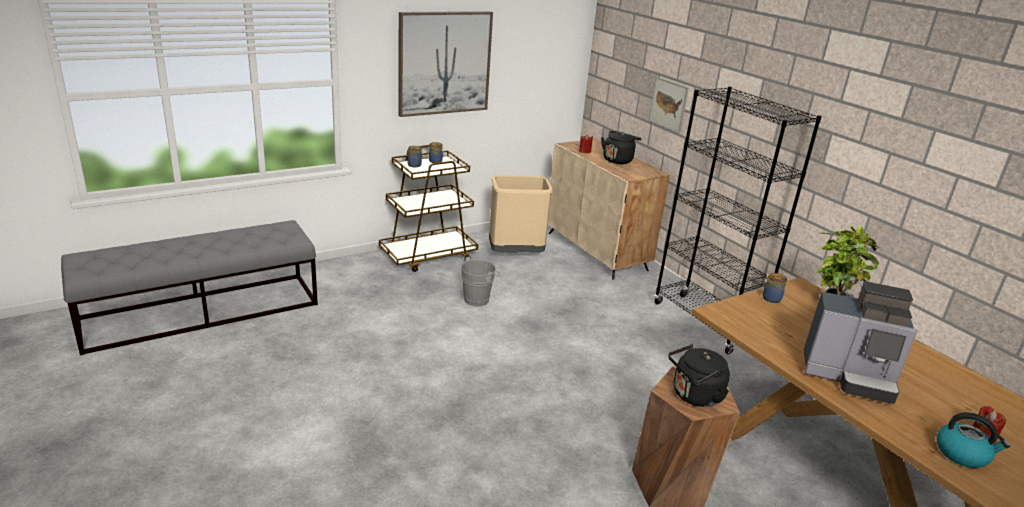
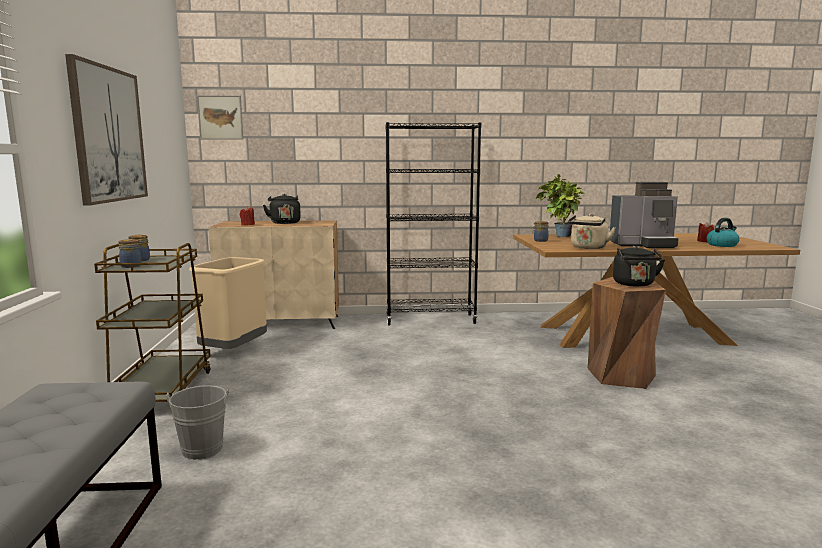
camera: 60 degrees left, 15 degrees down
(479, 299) = (293, 384): grey bucket -> grey bucket (203, 447)
(668, 104) = (315, 160): picture -> picture (220, 117)
(760, 334) = (588, 248): none -> beige kettle
(849, 377) = (643, 245): coffee machine -> coffee machine turned 45 degrees clockwise

